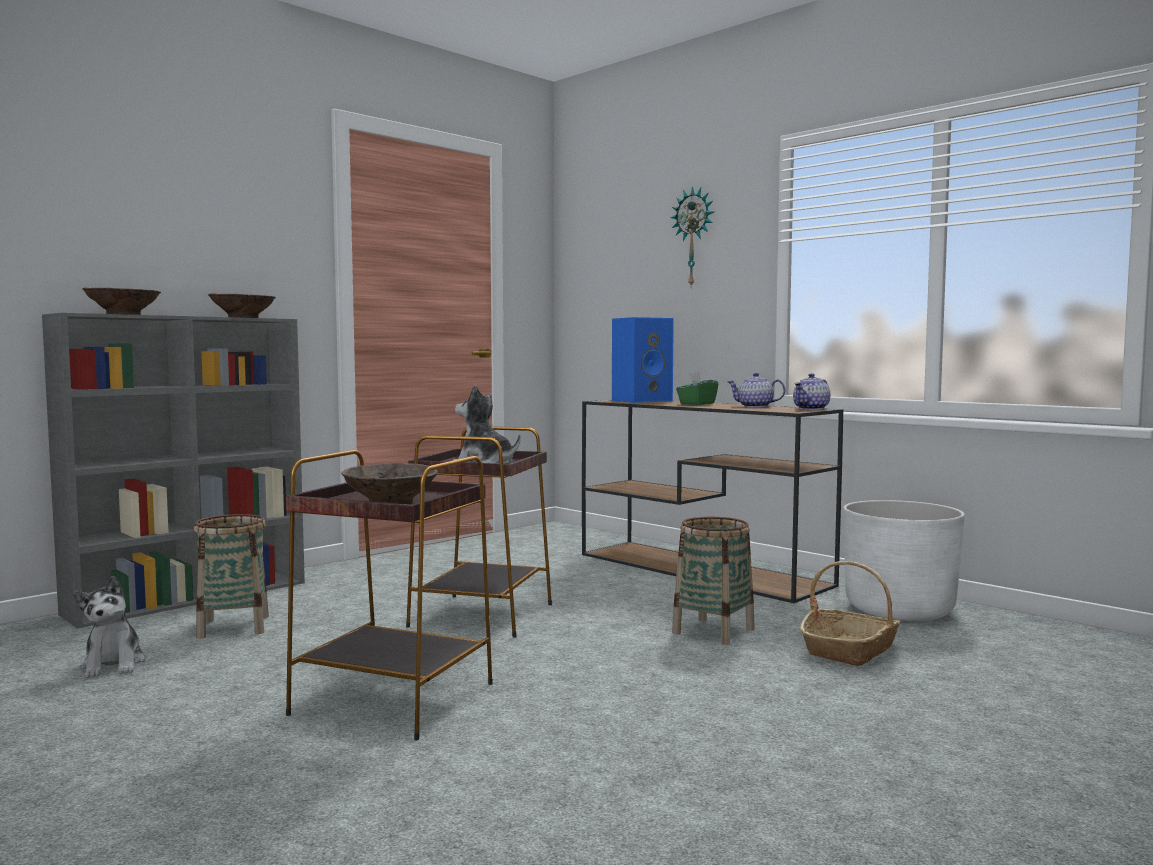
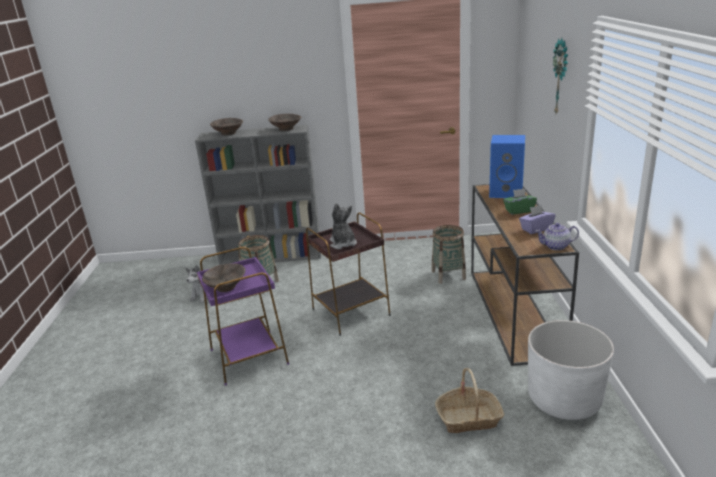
camera: 45 degrees right, 20 degrees up
(393, 698) = (249, 356): brown side table -> purple side table
(713, 631) = (428, 370): basket -> basket (448, 275)
(755, 406) = (536, 229): teapot -> purple tissue box

